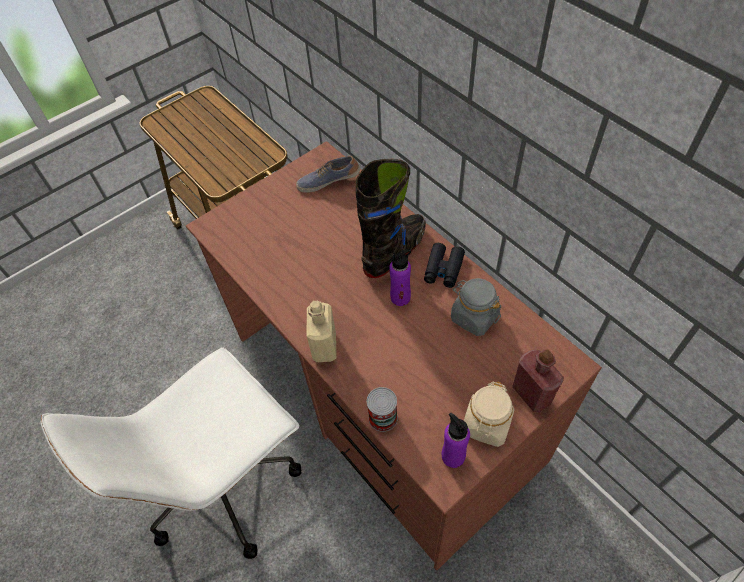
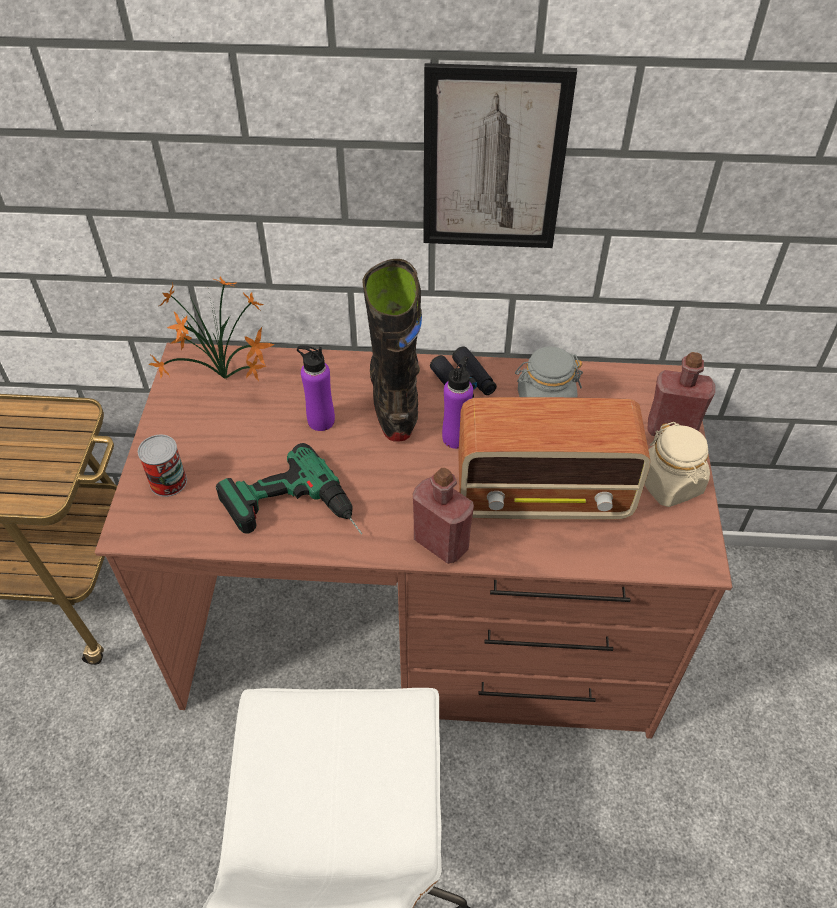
camera: 50 degrees left, 5 degrees down
(278, 275) = (295, 515): none -> power drill
(324, 347) = (441, 543): beige bottle -> red bottle
(328, 181) = (227, 381): shoe -> potted plant
(383, 417) = (581, 557): can -> can (168, 482)
(406, 368) = (545, 496): none -> radio
(453, 456) = (679, 534): purple bottle -> purple bottle (321, 420)
(498, 132) = (493, 161): none -> picture

